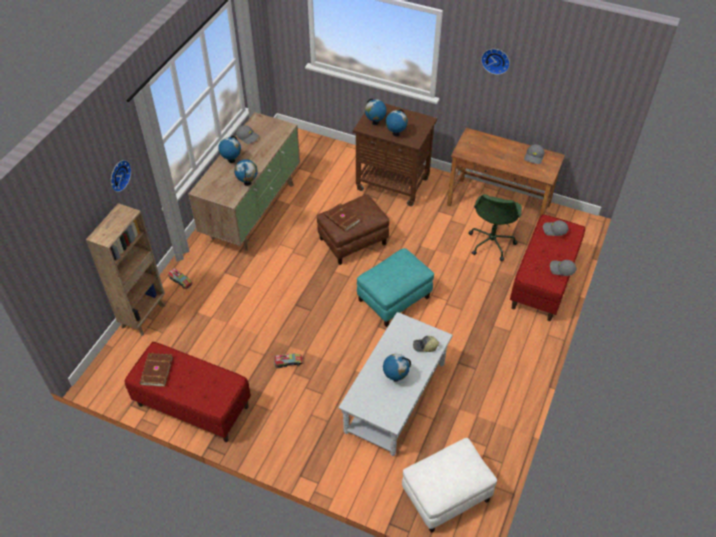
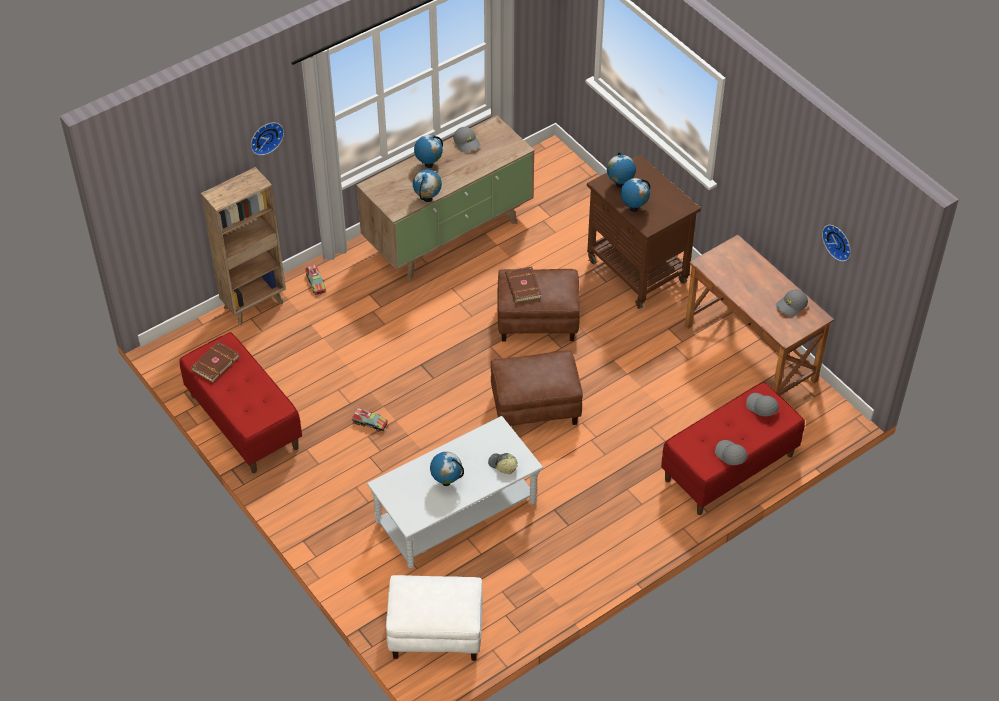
camera: 30 degrees right, 0 degrees up
(394, 299) = (535, 408): turquoise ottoman -> brown ottoman
(491, 244) = (701, 396): green office chair -> none
(496, 60) = (772, 164): wall clock -> wall clock (838, 241)

